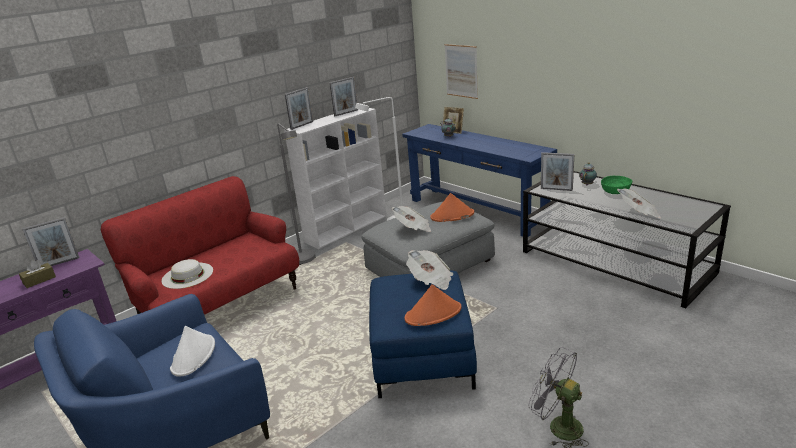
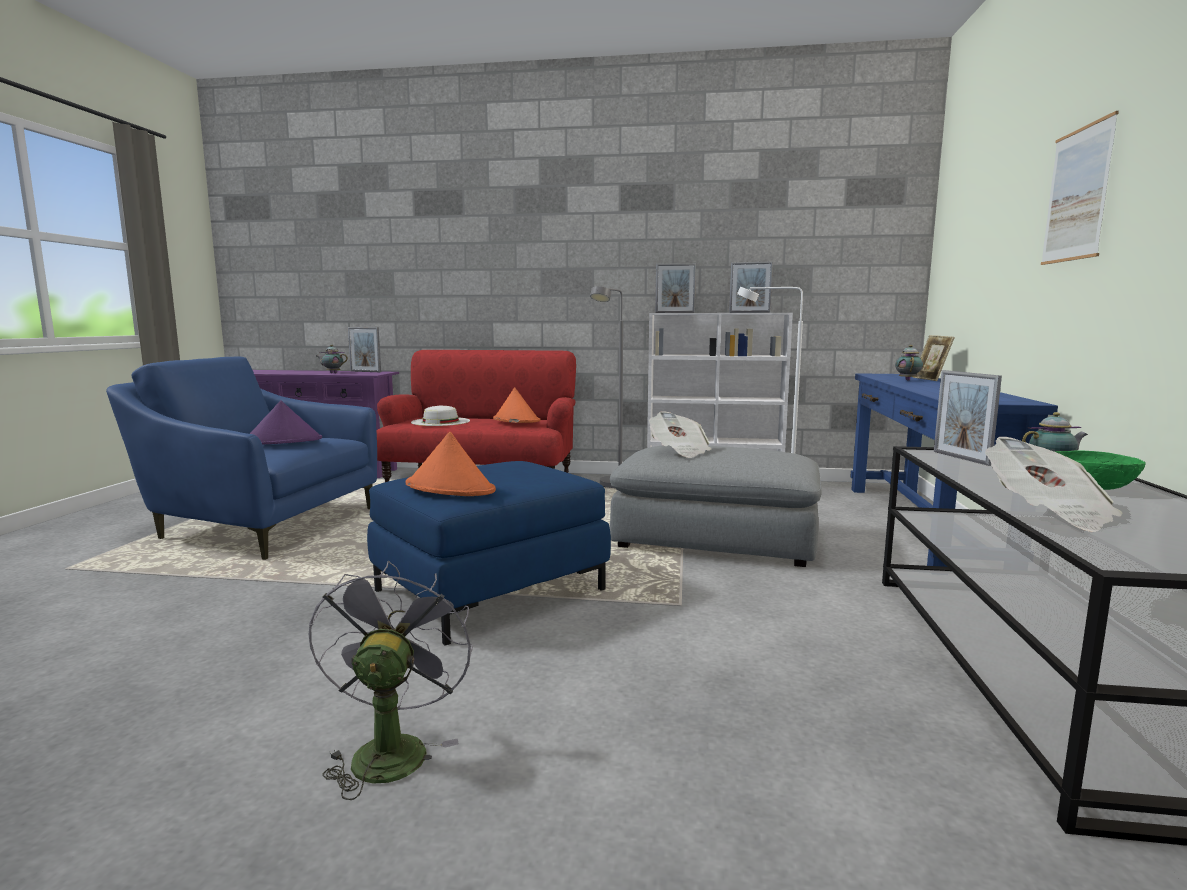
camera: 50 degrees right, 15 degrees down
(39, 280) = (332, 373): brown tissue box -> teapot
(193, 356) = (283, 441): white hat -> purple hat
(431, 280) = (542, 473): newspaper -> none
(452, 215) = (756, 457): orange hat -> orange hat (516, 420)
(461, 71) = (967, 272): picture -> picture (1077, 194)

